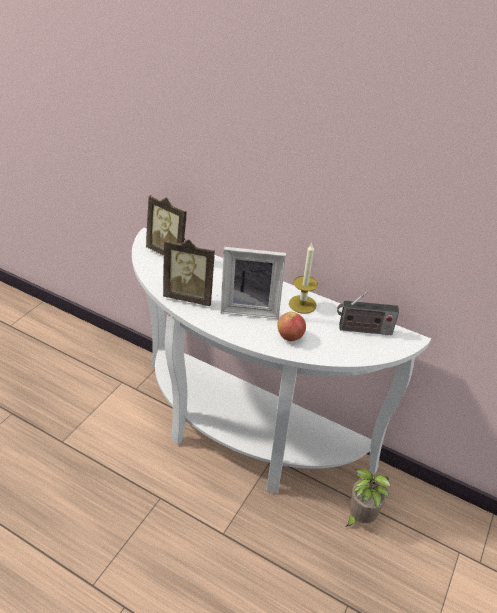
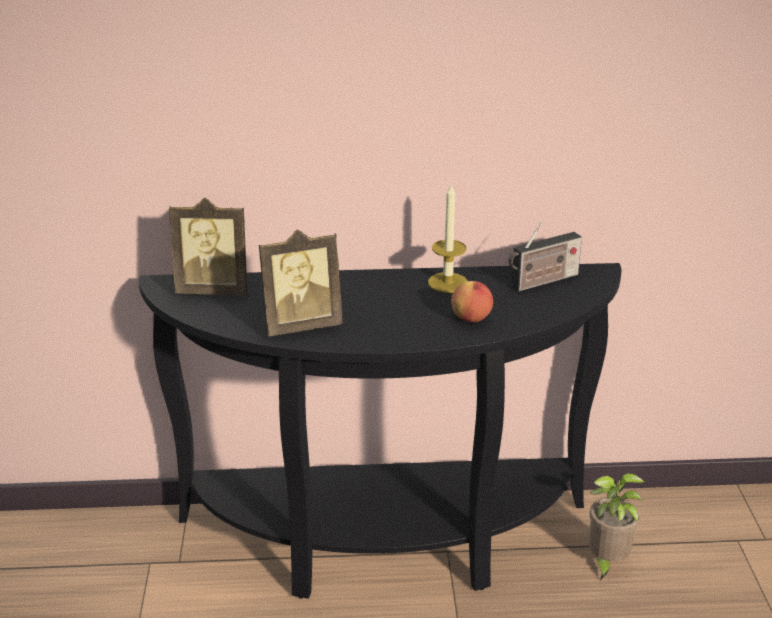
camera: 30 degrees left, 10 degrees down
(242, 435) = (385, 545): white console table -> black console table
(250, 308) = (391, 309): picture frame -> none

